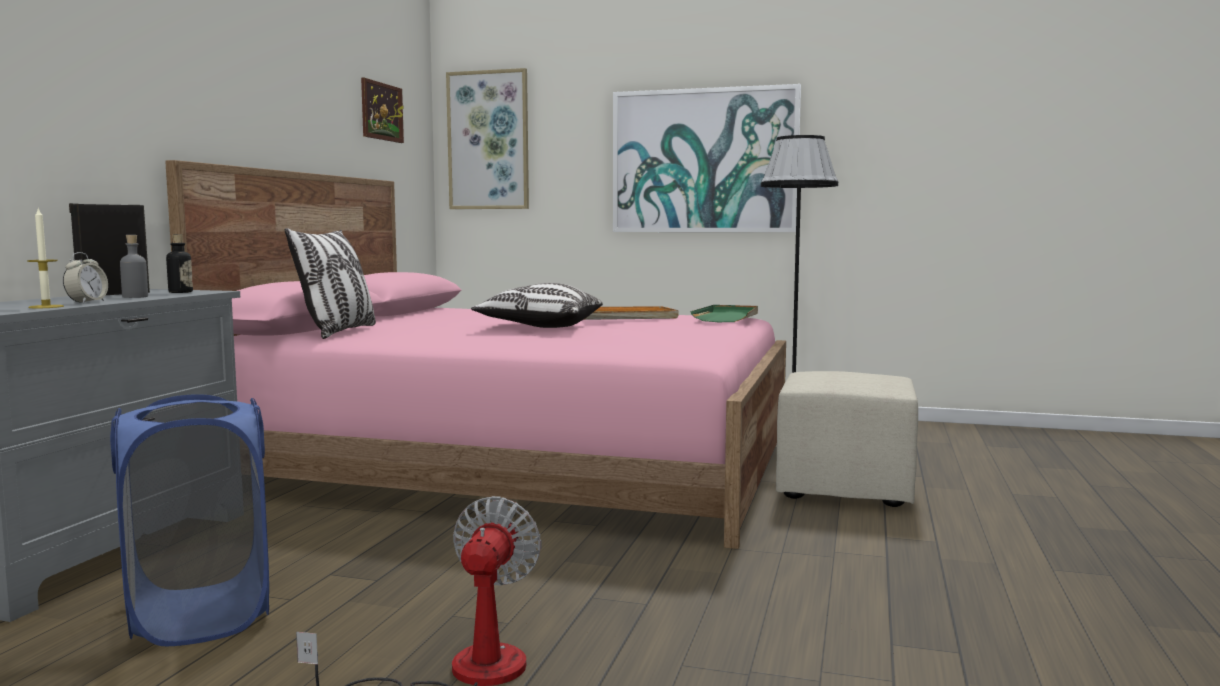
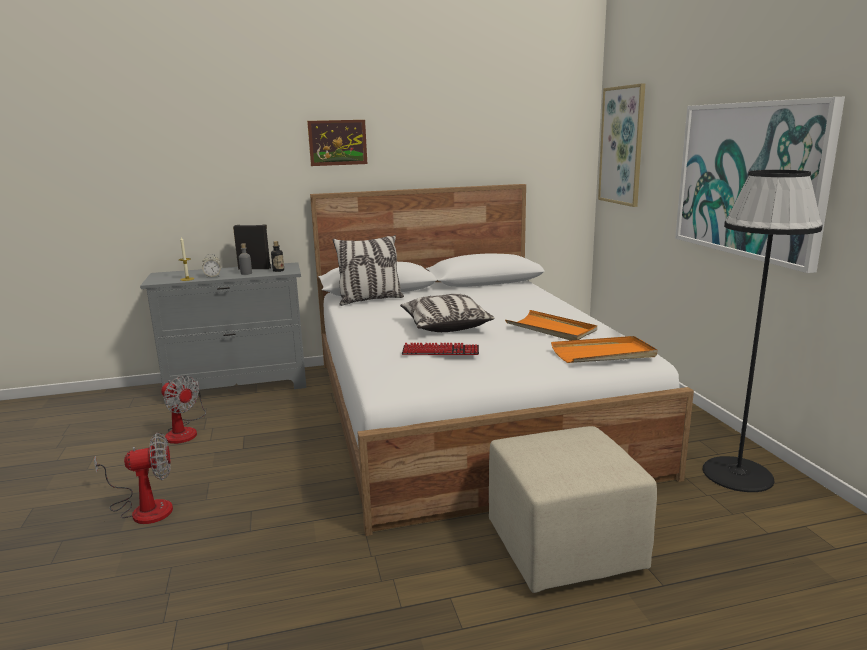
camera: 60 degrees right, 10 degrees up
(200, 615) = (185, 431): blue laundry basket -> fan
(381, 111) = (524, 132): picture -> picture (337, 142)
(518, 462) = (467, 411): pink bed -> white bed
(641, 328) = (440, 351): none -> keyboard
(727, 317) = (604, 354): green tray -> orange tray

